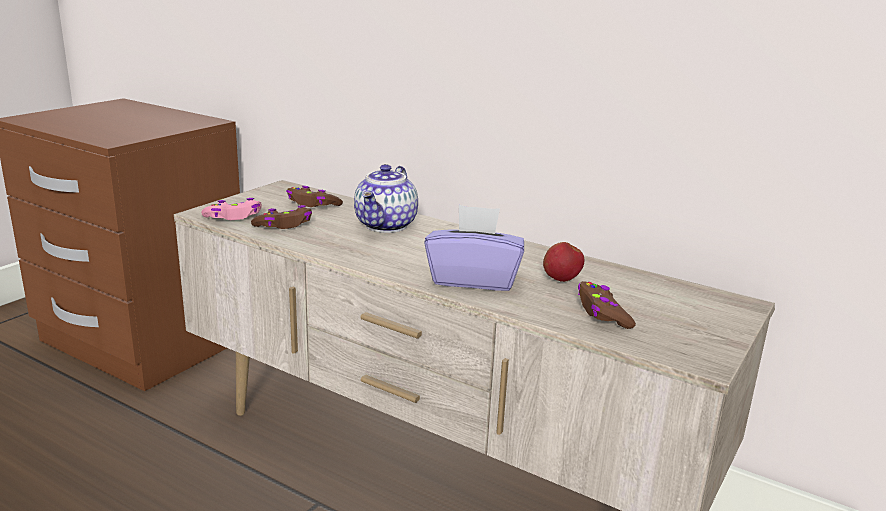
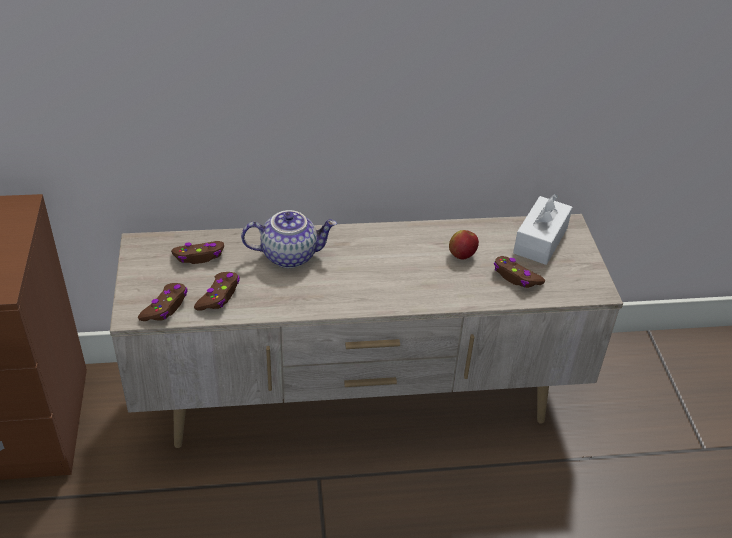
camera: 40 degrees left, 20 degrees up
(234, 217) = (165, 307): pink game controller -> brown game controller
(387, 226) = (290, 255): teapot -> teapot turned 75 degrees counterclockwise
(473, 279) = (416, 285): purple tissue box -> none
(680, 301) = (540, 240): none -> white tissue box

